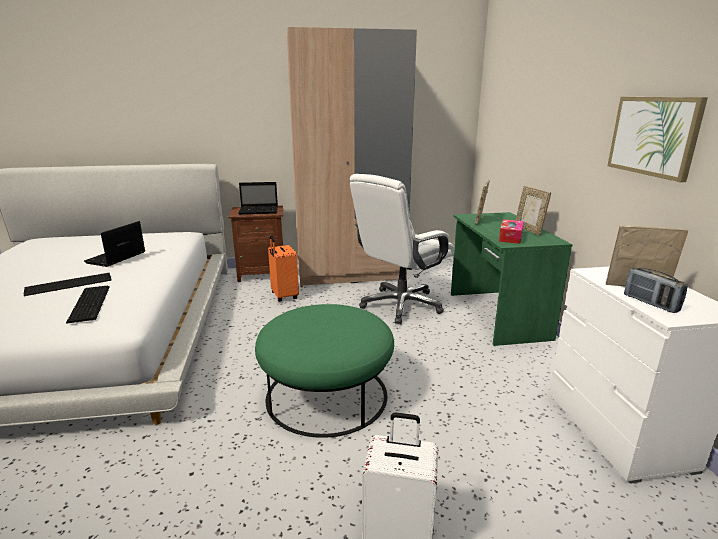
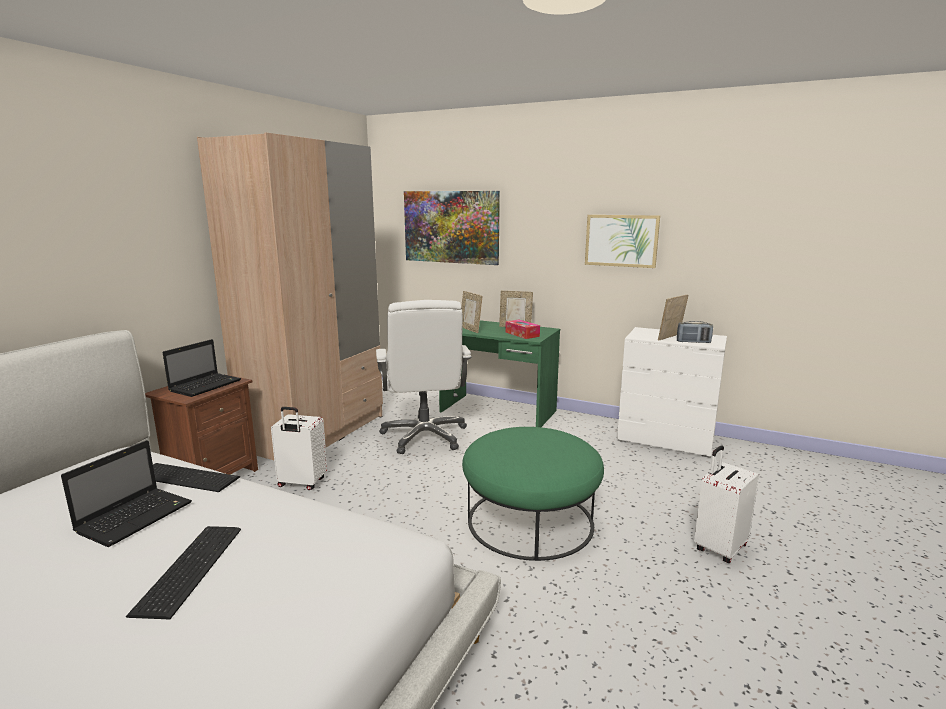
camera: 55 degrees left, 5 degrees down
(91, 303) = (310, 554): keyboard -> keyboard (187, 476)
(115, 258) = (136, 516): laptop -> laptop turned 120 degrees counterclockwise
(283, 296) = (301, 483): orange suitcase -> white suitcase
(519, 112) = (451, 227): none -> picture

